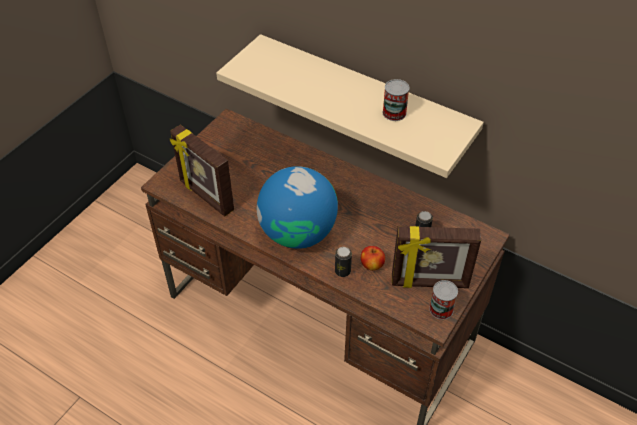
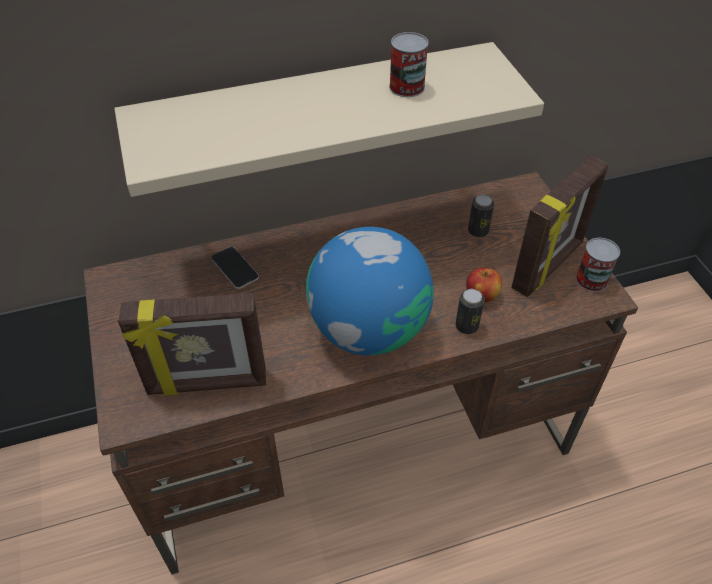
camera: 50 degrees left, 0 degrees up
(283, 157) = (235, 268): none -> phone

